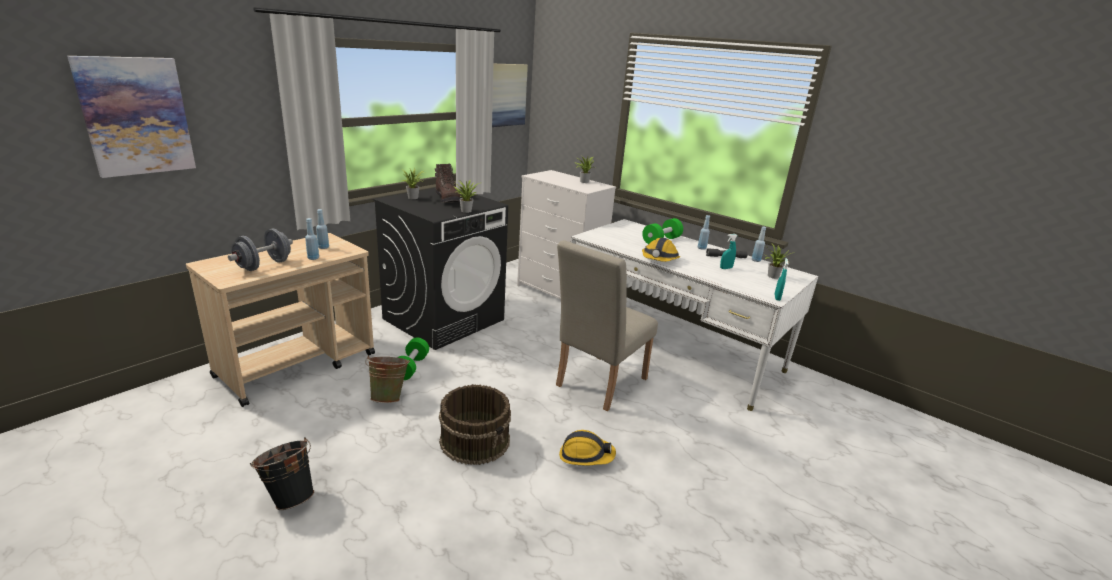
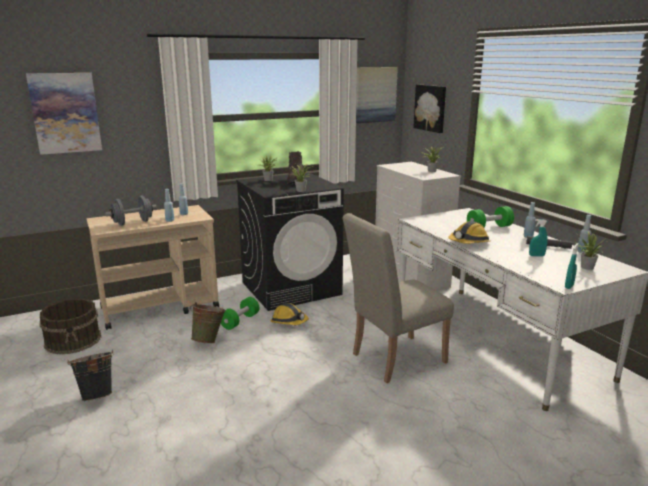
camera: 25 degrees right, 5 degrees down
(475, 440) = (254, 383): brown bucket -> brown bucket (74, 340)
(568, 112) = (431, 108): none -> picture
(585, 455) = (340, 415): hard hat -> hard hat (289, 322)

